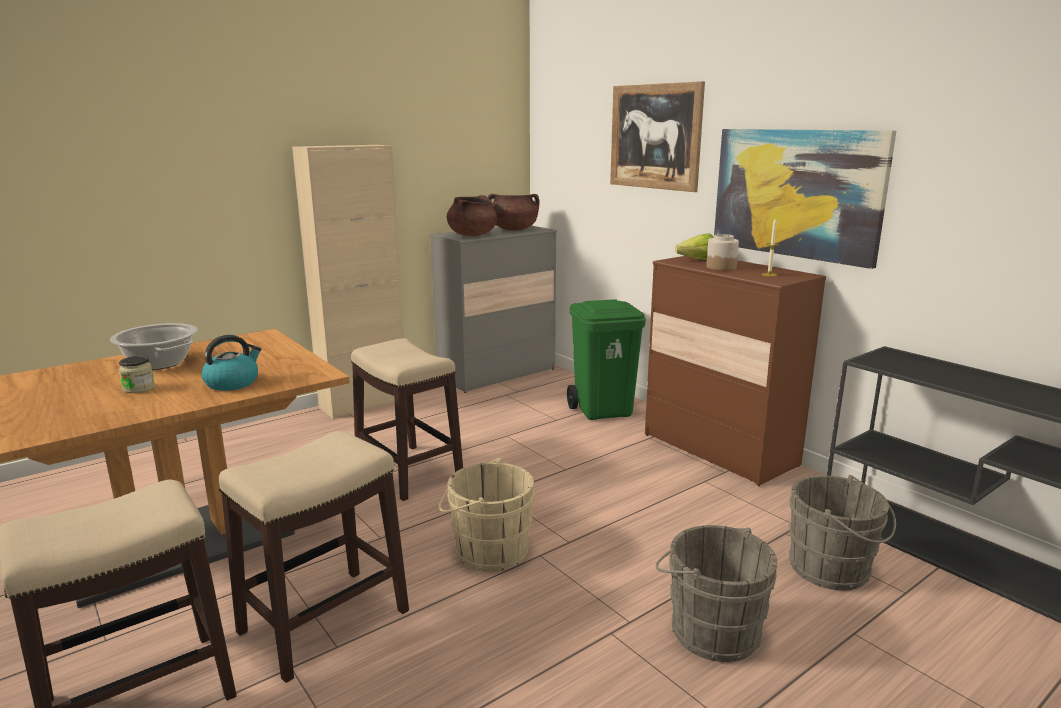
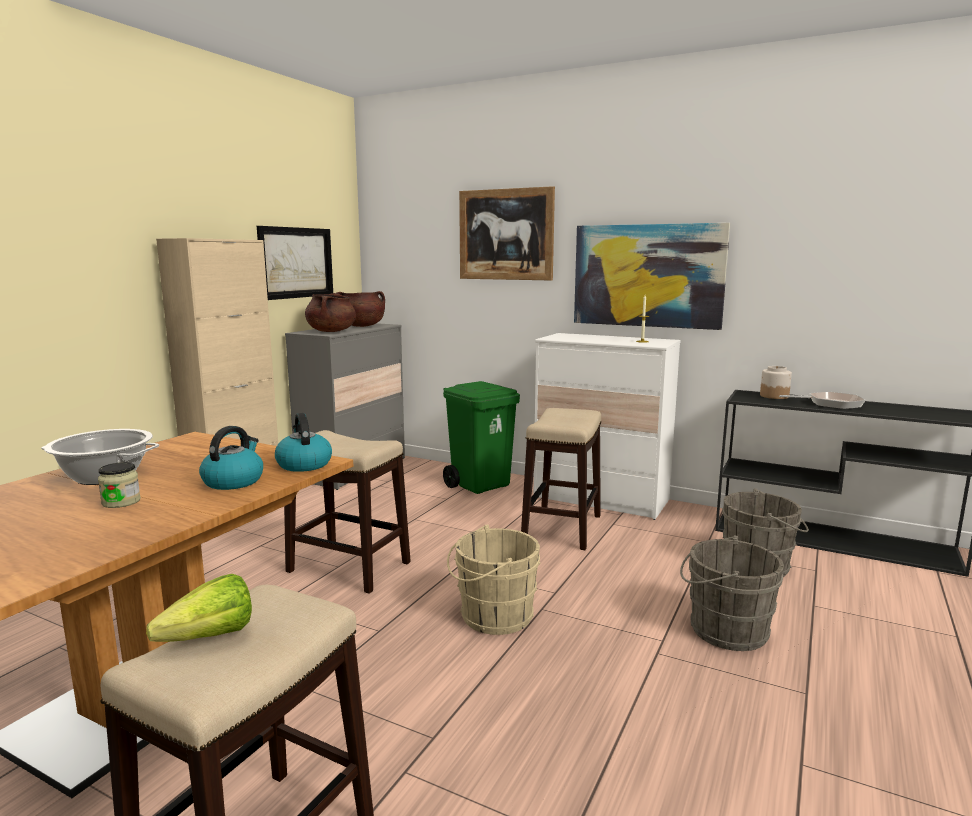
camera: 25 degrees left, 5 degrees down
(304, 375) = (303, 464): none -> kettle
(323, 622) = (396, 721): stool -> stool (562, 528)
(447, 164) = (296, 262): none -> picture
(693, 260) = (566, 337): lettuce -> lettuce (201, 640)
(719, 450) = (601, 499): brown dresser -> white dresser
(721, 267) = (598, 339): jar -> jar (774, 396)
(986, 384) = (830, 404): none -> frying pan

